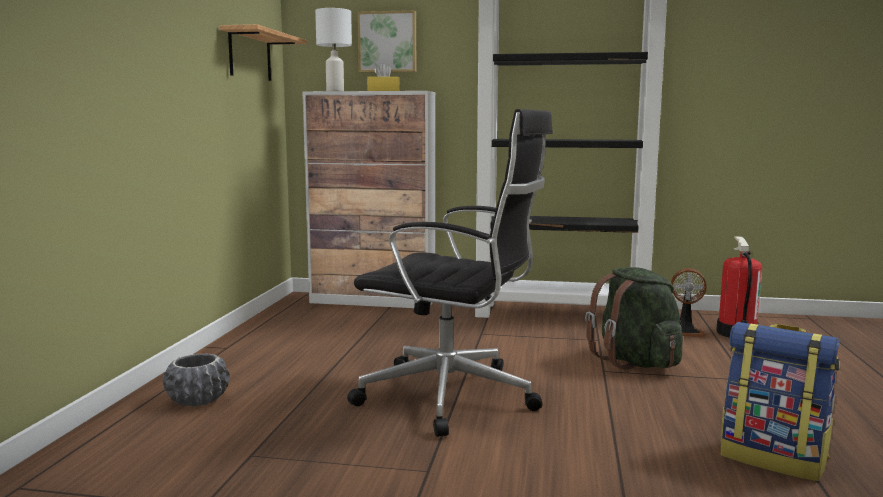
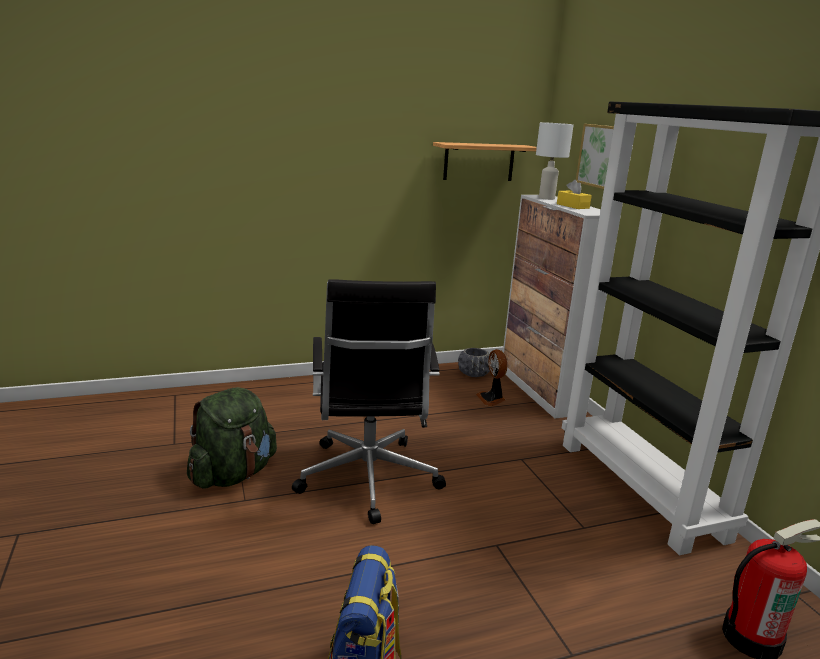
camera: 60 degrees right, 10 degrees up
(198, 400) = (294, 397): grey planter -> grey planter (473, 373)
(635, 362) = (542, 562): green backpack -> green backpack (233, 474)
(685, 332) = (693, 589): fan -> fan (492, 399)

